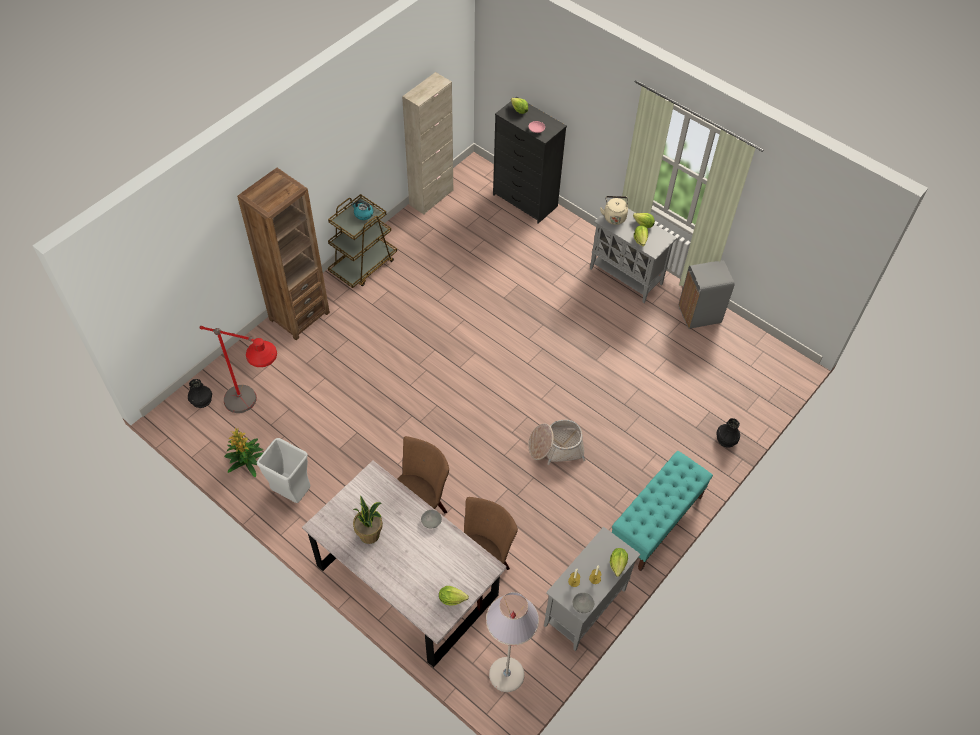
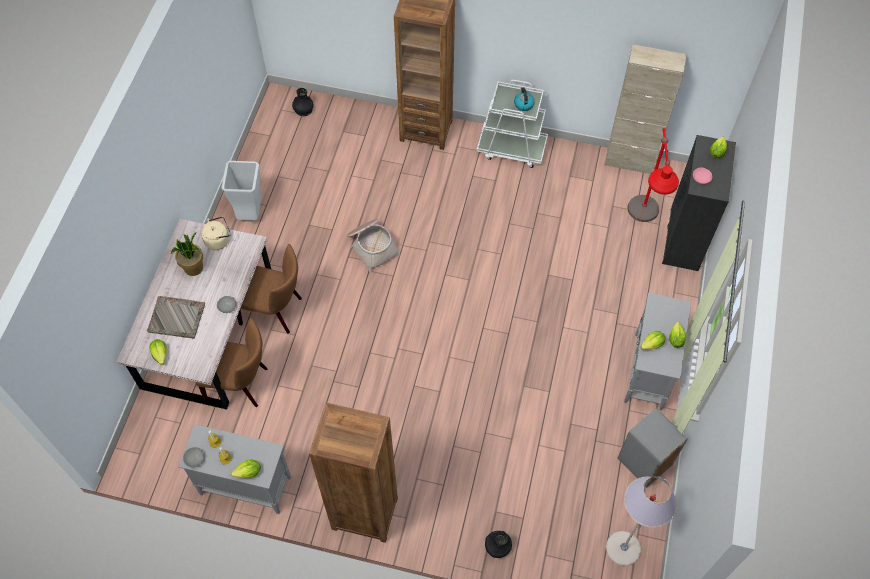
camera: 65 degrees right, 5 degrees up
(246, 461) = (263, 168): potted plant -> none
(257, 411) = (314, 150): red floor lamp -> red floor lamp (641, 227)
(363, 265) = (512, 148): brown cart -> white cart
(418, 569) = (177, 318): none -> grey tray
(506, 674) = (155, 448): grey floor lamp -> grey floor lamp (623, 548)
(556, 447) = (401, 392): basket -> basket (372, 246)
(614, 216) = (667, 308): beige kettle -> beige kettle (219, 240)
(655, 522) = (364, 514): turquoise bench -> brown bookcase

